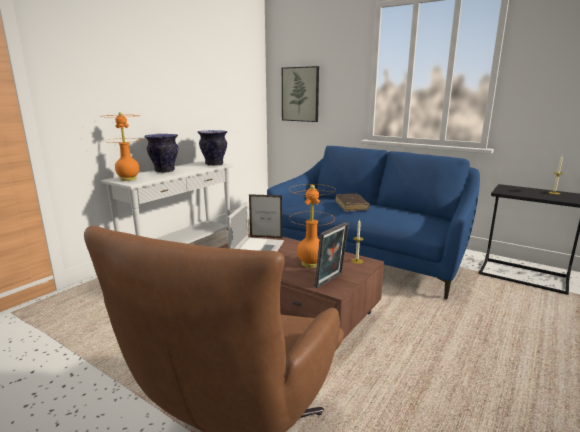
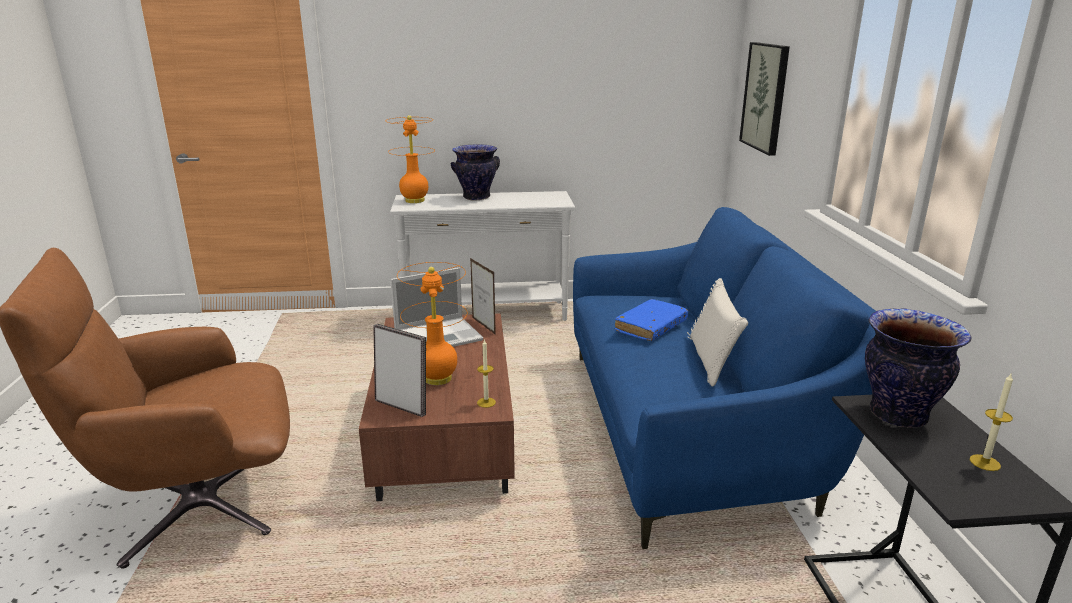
camera: 50 degrees right, 5 degrees up
(214, 164) = (555, 201): vase -> vase (899, 415)
(330, 281) = (402, 406): picture frame -> picture frame turned 150 degrees counterclockwise
(351, 206) = (651, 327): brown book -> blue book
(396, 209) = (712, 361): none -> white pillow

